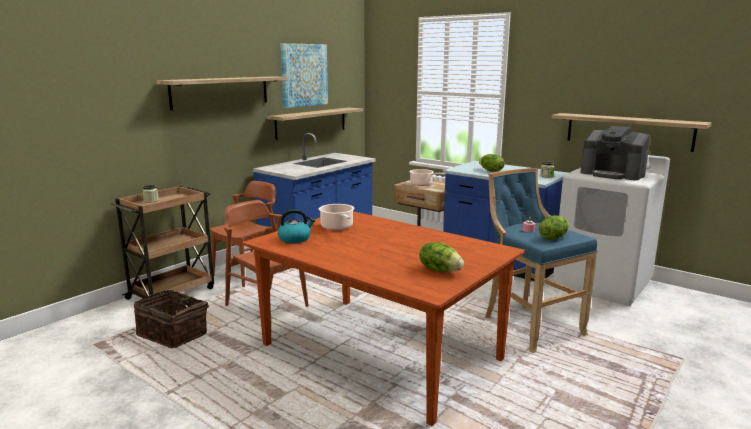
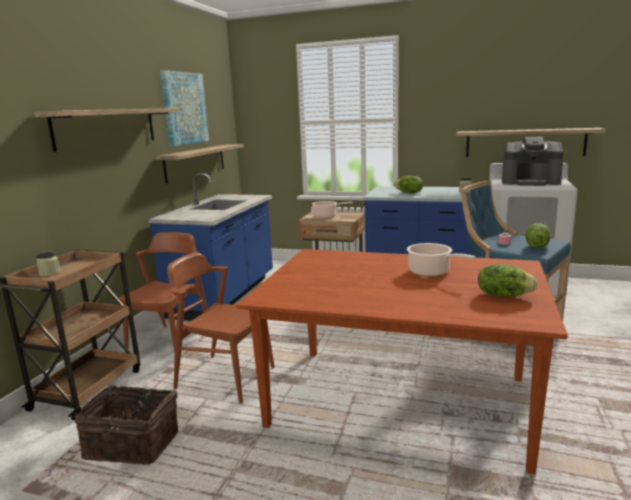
camera: 20 degrees left, 0 degrees up
(295, 239) = (296, 289): kettle -> none
(337, 227) = (324, 268): cooking pot -> cooking pot (431, 272)

